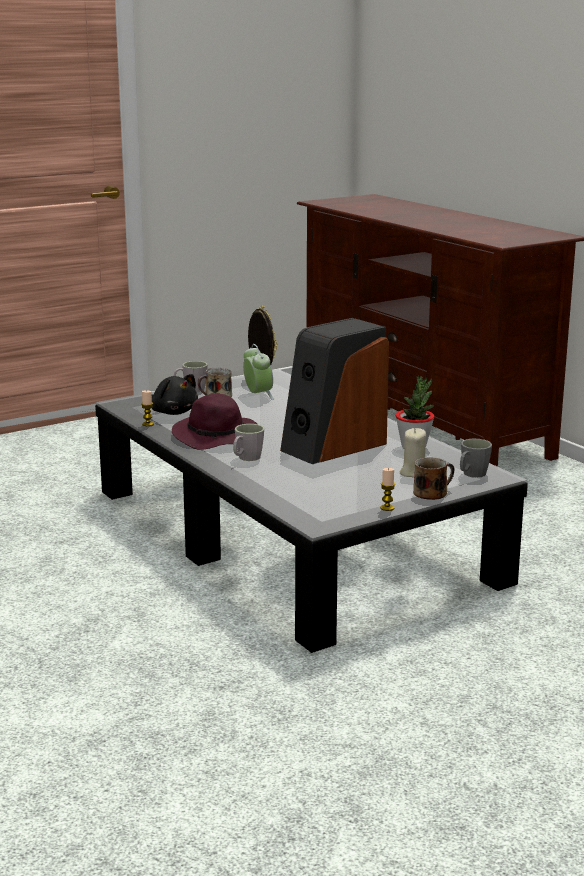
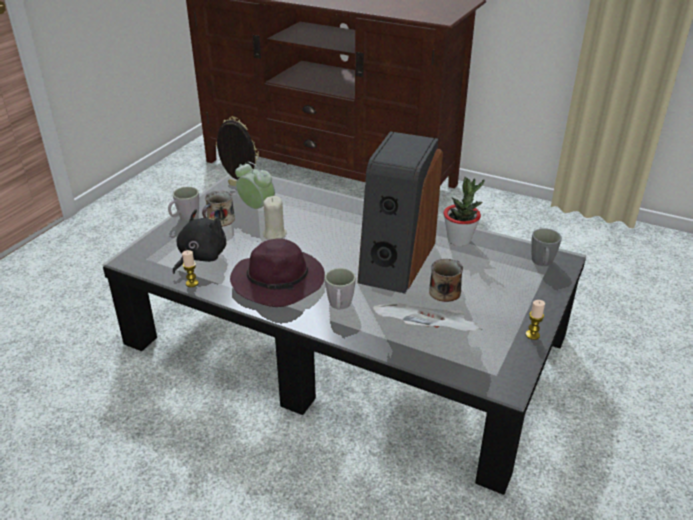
camera: 30 degrees left, 15 degrees up
(173, 412) = (200, 257): black plush toy -> black plush toy turned 75 degrees counterclockwise
(293, 489) = (428, 338): none -> newspaper
(413, 473) = (497, 276): beige candle -> beige candle (274, 233)
(431, 492) = (540, 298): mug -> mug (445, 290)

